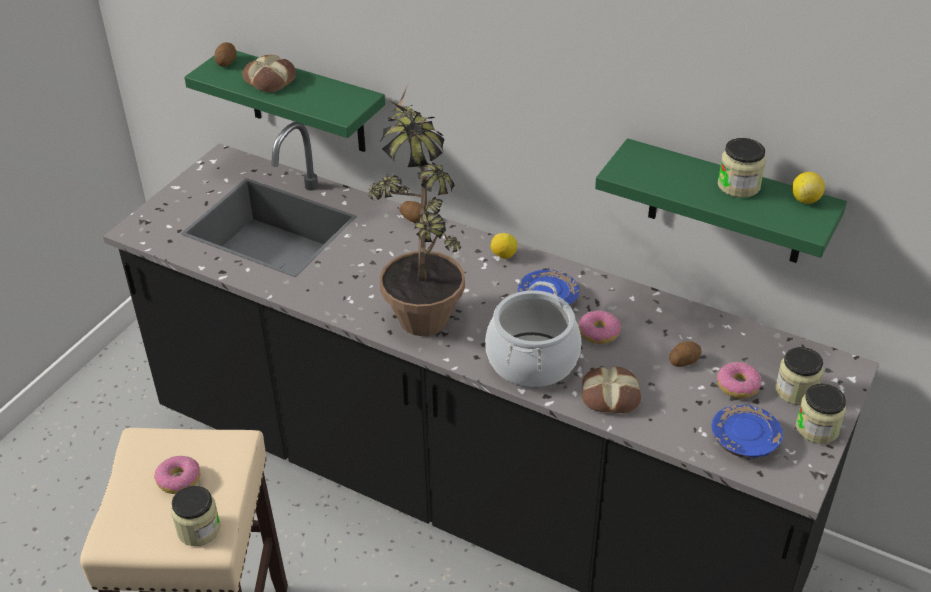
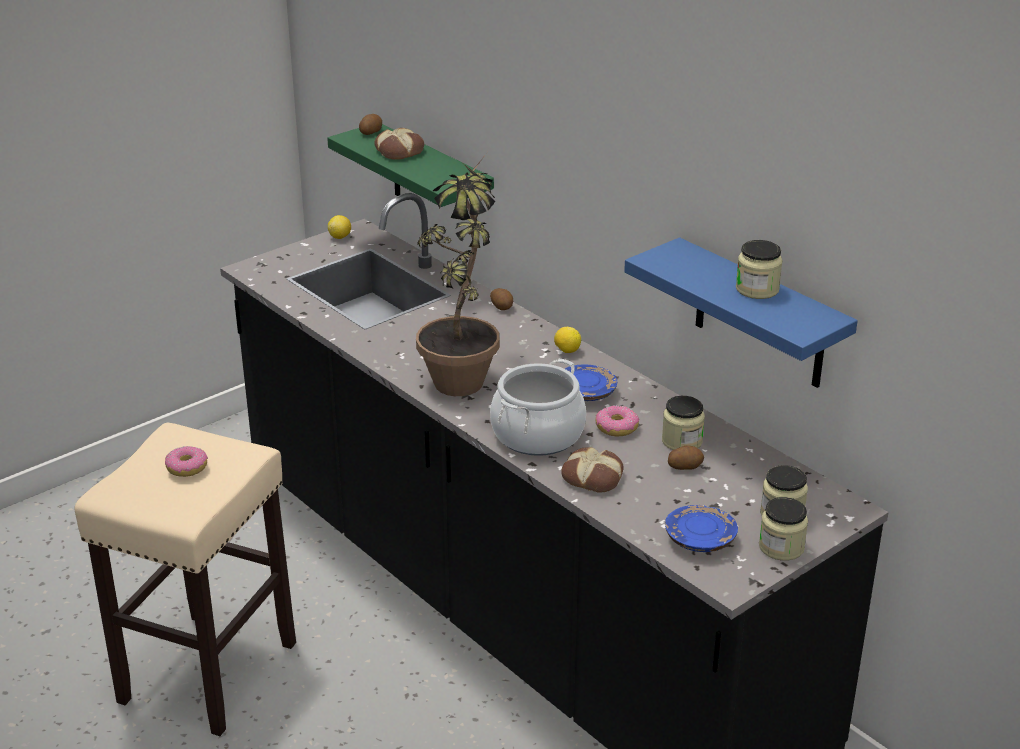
camera: 20 degrees right, 10 degrees down
(199, 529) = (181, 505): jar -> jar (682, 441)
(727, 203) = (760, 315): green shelf -> blue shelf
(738, 386) = (725, 497): donut -> none
(805, 199) = (815, 311): lemon -> lemon (340, 237)

